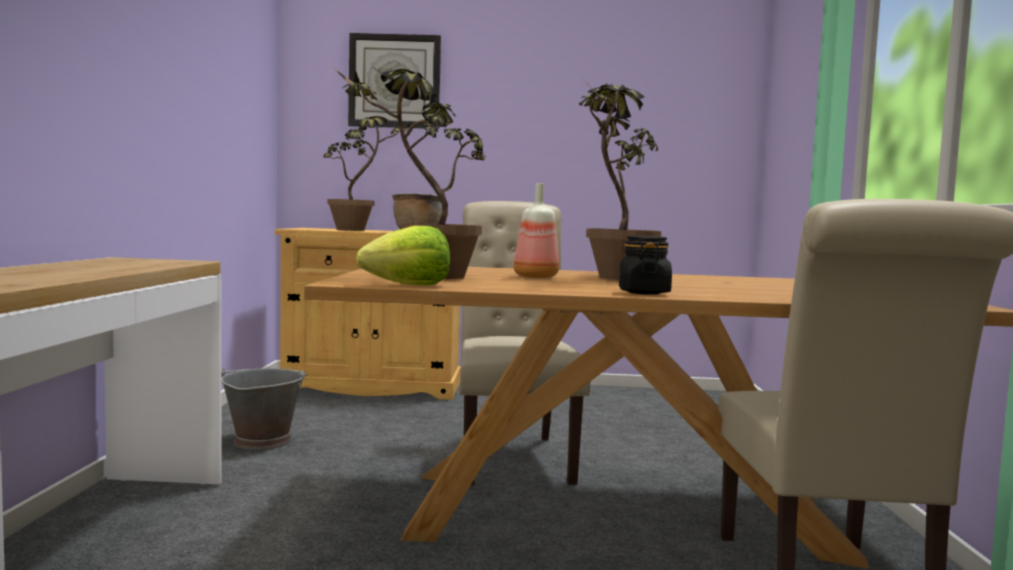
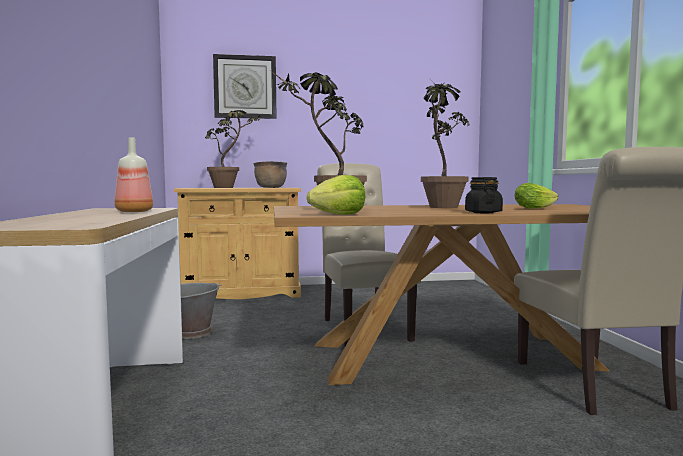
camera: 10 degrees left, 0 degrees up
(534, 277) = (393, 208): bottle -> bottle (133, 211)
(769, 287) = (537, 208): none -> lettuce

